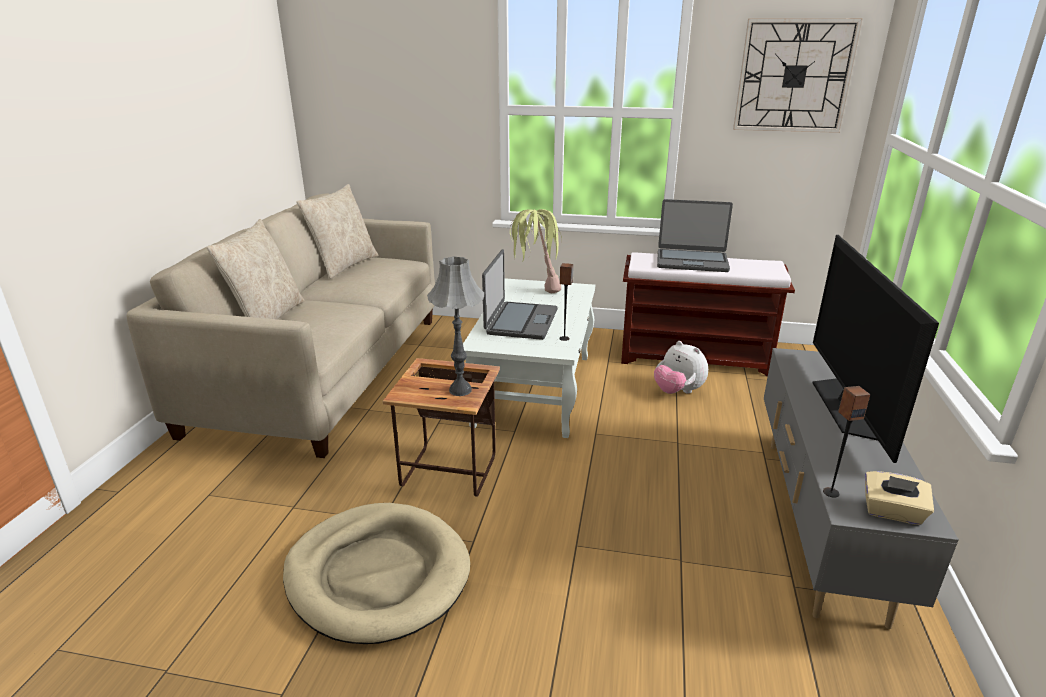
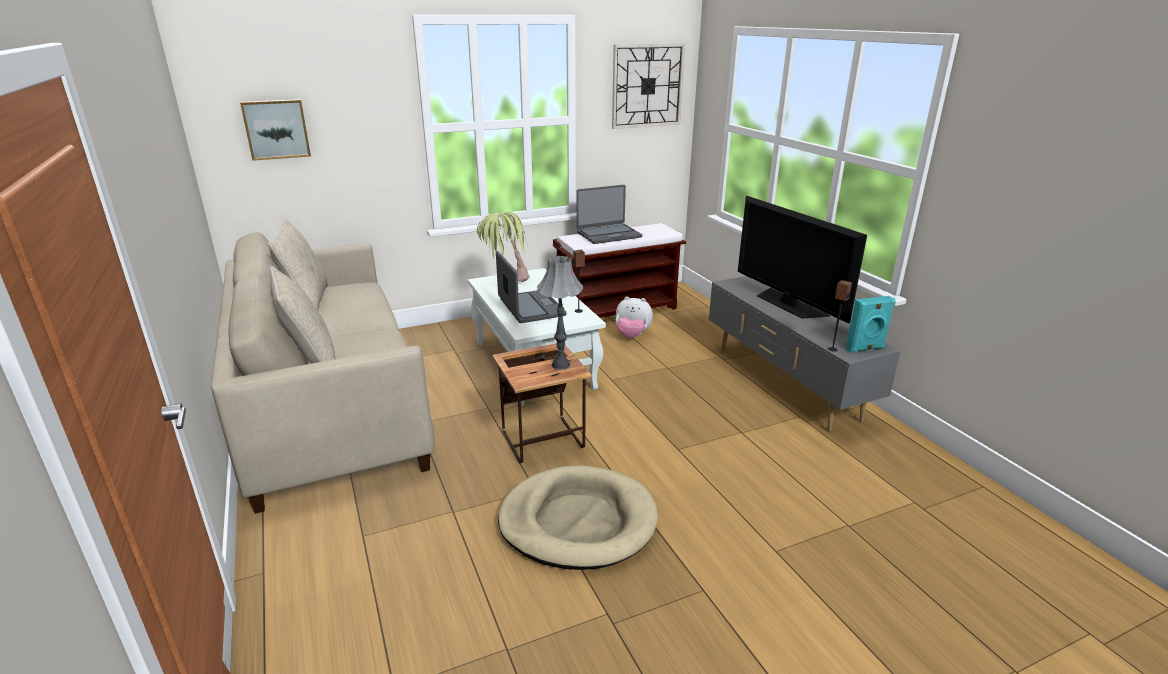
camera: 35 degrees left, 0 degrees up
(361, 97) = (276, 129): none -> picture
(892, 512) = (865, 349): beige tissue box -> turquoise speaker

